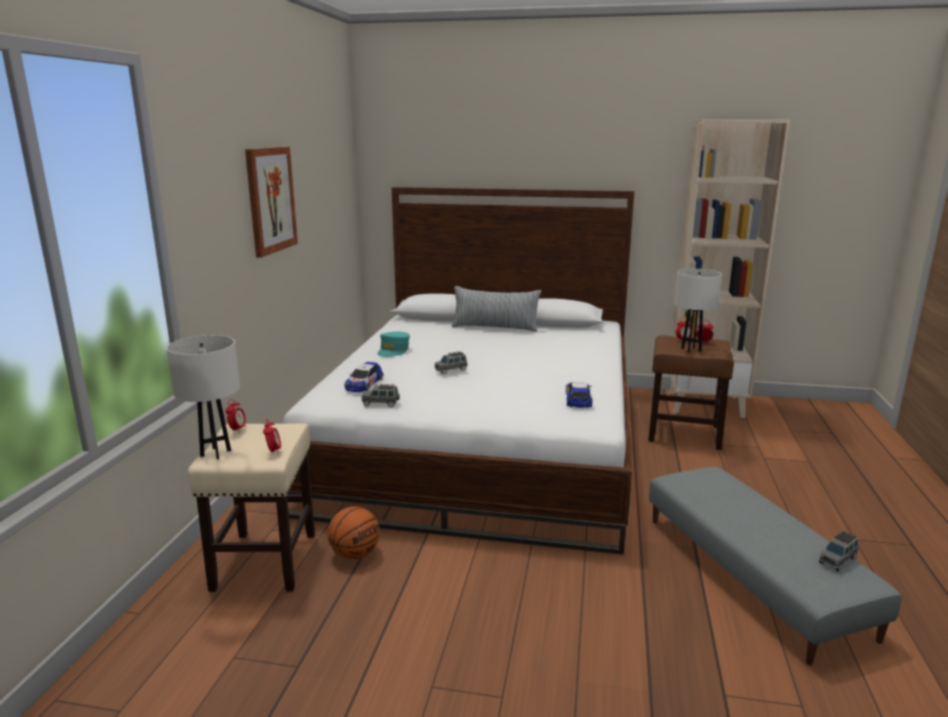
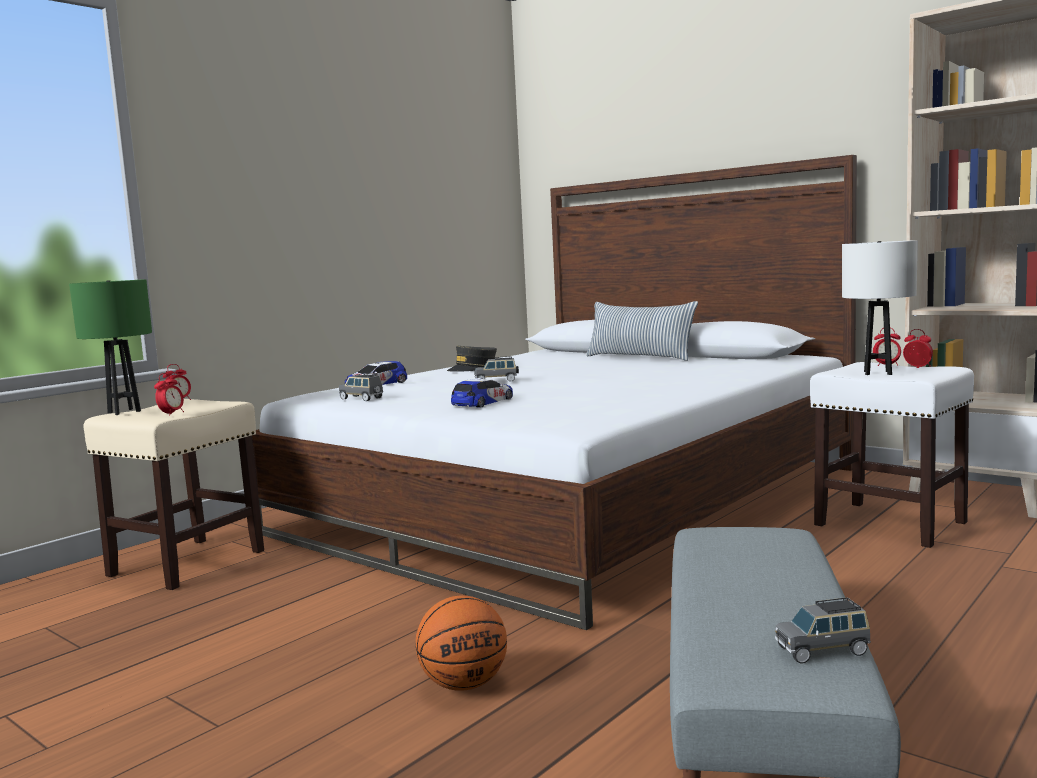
camera: 30 degrees right, 10 degrees down
(215, 453) = (124, 412): white table lamp -> green table lamp
(270, 200) = (334, 180): picture -> none
(355, 554) = (274, 573): basketball -> basketball (464, 685)
(393, 350) = (473, 368): turquoise cap -> grey cap
(578, 399) = (602, 406): toy car -> toy car (483, 402)
(683, 433) = (887, 523): brown stool -> white stool

